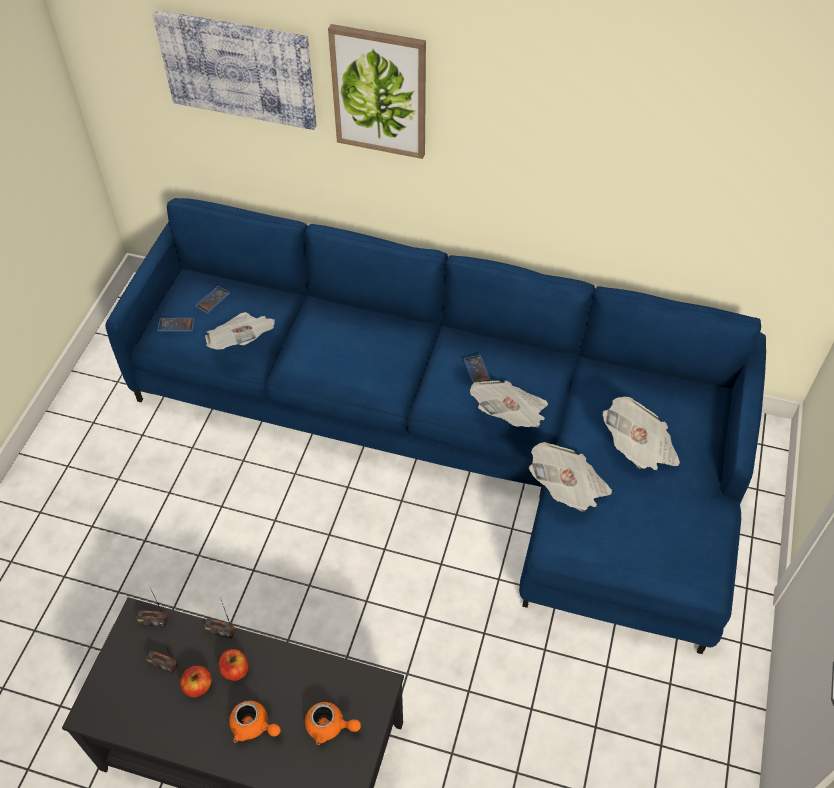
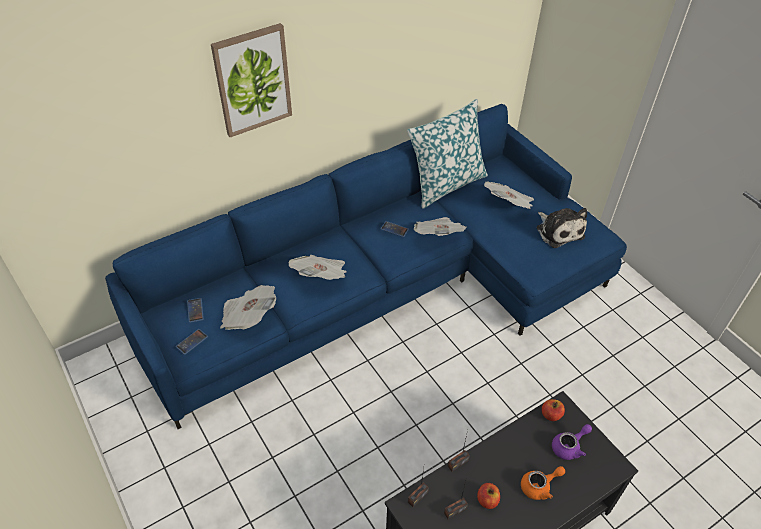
camera: 50 degrees left, 5 degrees down
(235, 670) = (492, 472): apple -> apple (551, 415)
(238, 68) = (140, 120): picture -> none
(330, 726) = (569, 447): orange teapot -> purple teapot
(568, 488) = (507, 247): newspaper -> newspaper (321, 277)
(605, 368) = (446, 184): none -> pillow
(655, 524) = (558, 231): none -> plush toy

